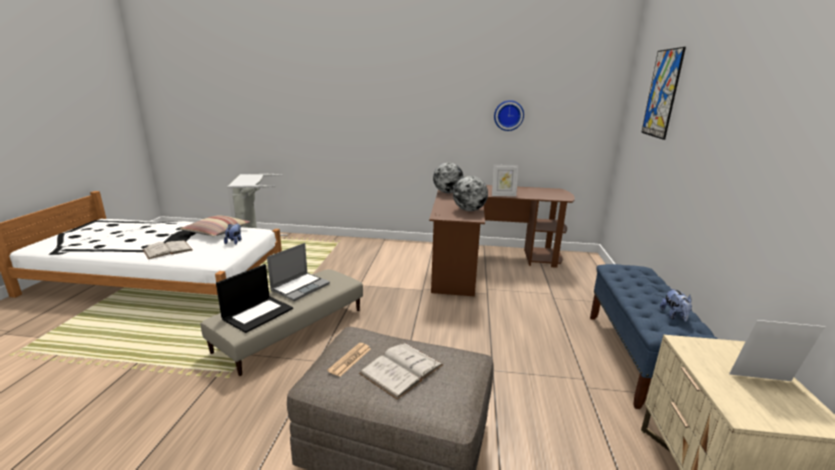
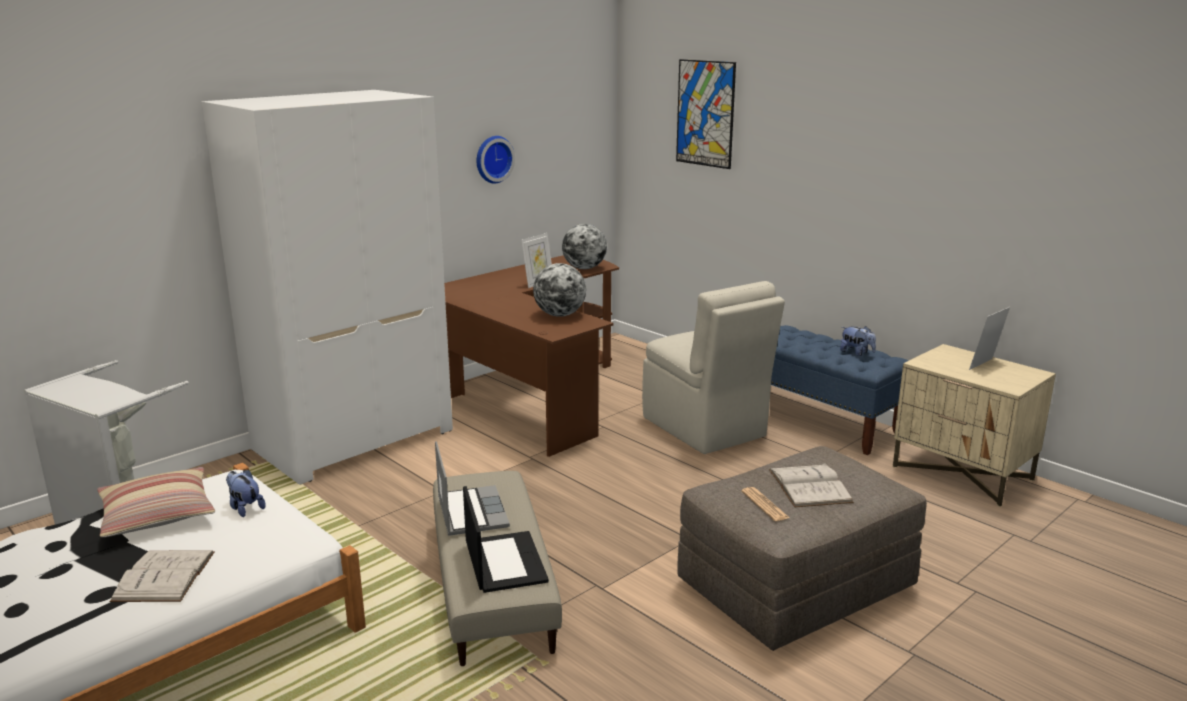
camera: 50 degrees left, 0 degrees up
(378, 248) = (354, 439): none -> white wardrobe
(447, 192) = (468, 301): globe -> globe (584, 268)
(543, 323) = (705, 428): none -> beige chair

